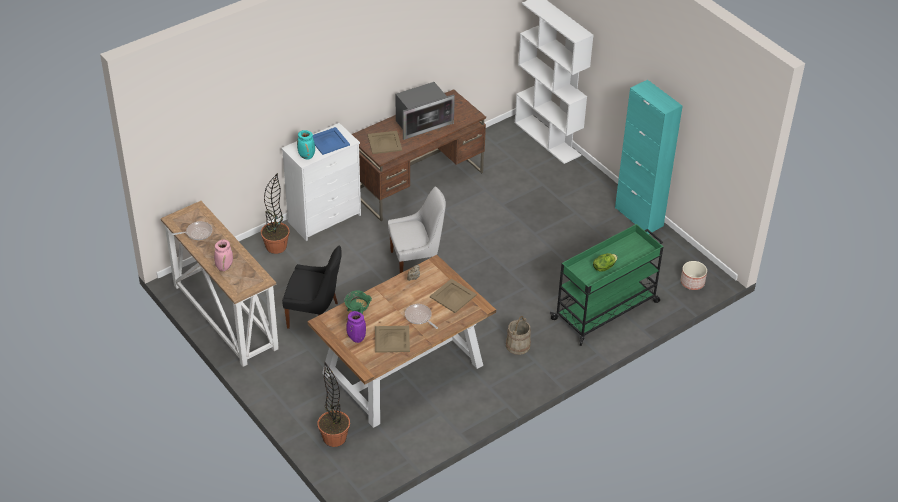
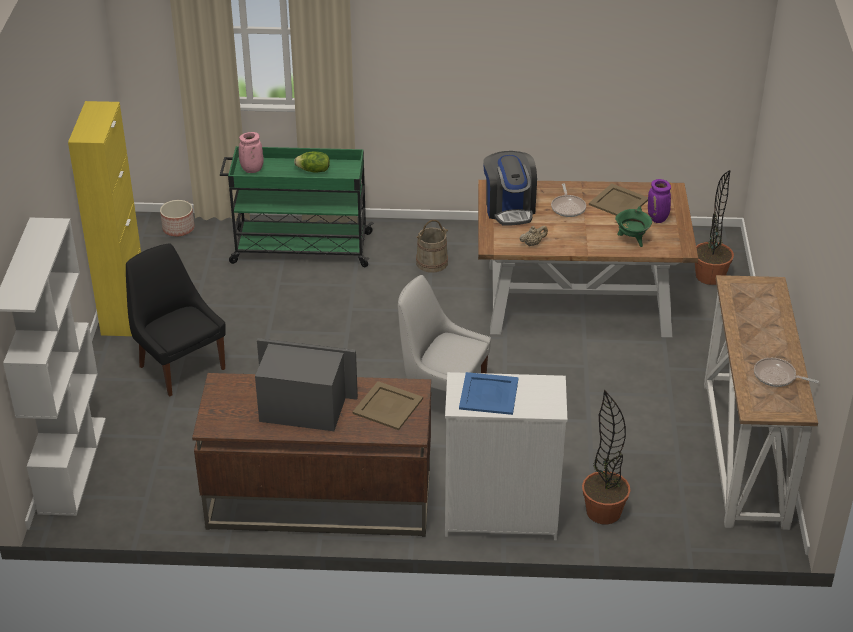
camera: 140 degrees left, 5 degrees down
(224, 267) = (769, 319): pink vase -> pink vase (252, 170)
(307, 156) = (542, 387): turquoise vase -> none
(315, 316) = (627, 398): black chair -> black chair (180, 366)
(453, 296) = (509, 208): beige tray -> coffee machine
(639, 217) = (124, 313): turquoise cabinet -> yellow cabinet

